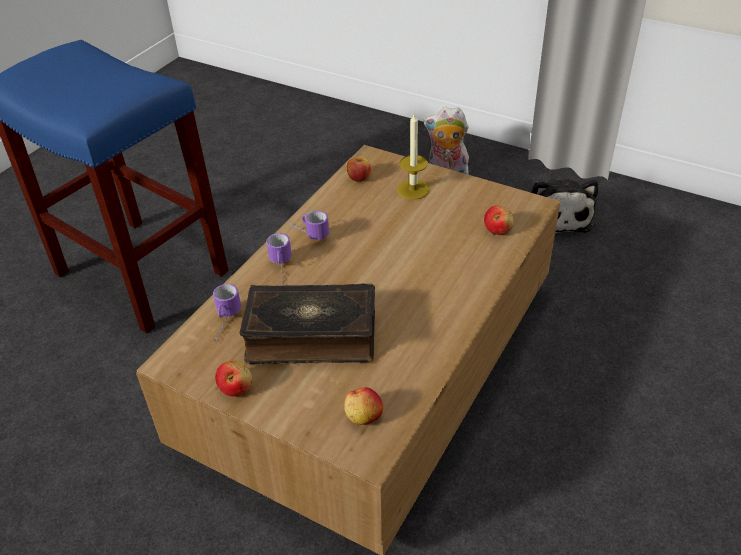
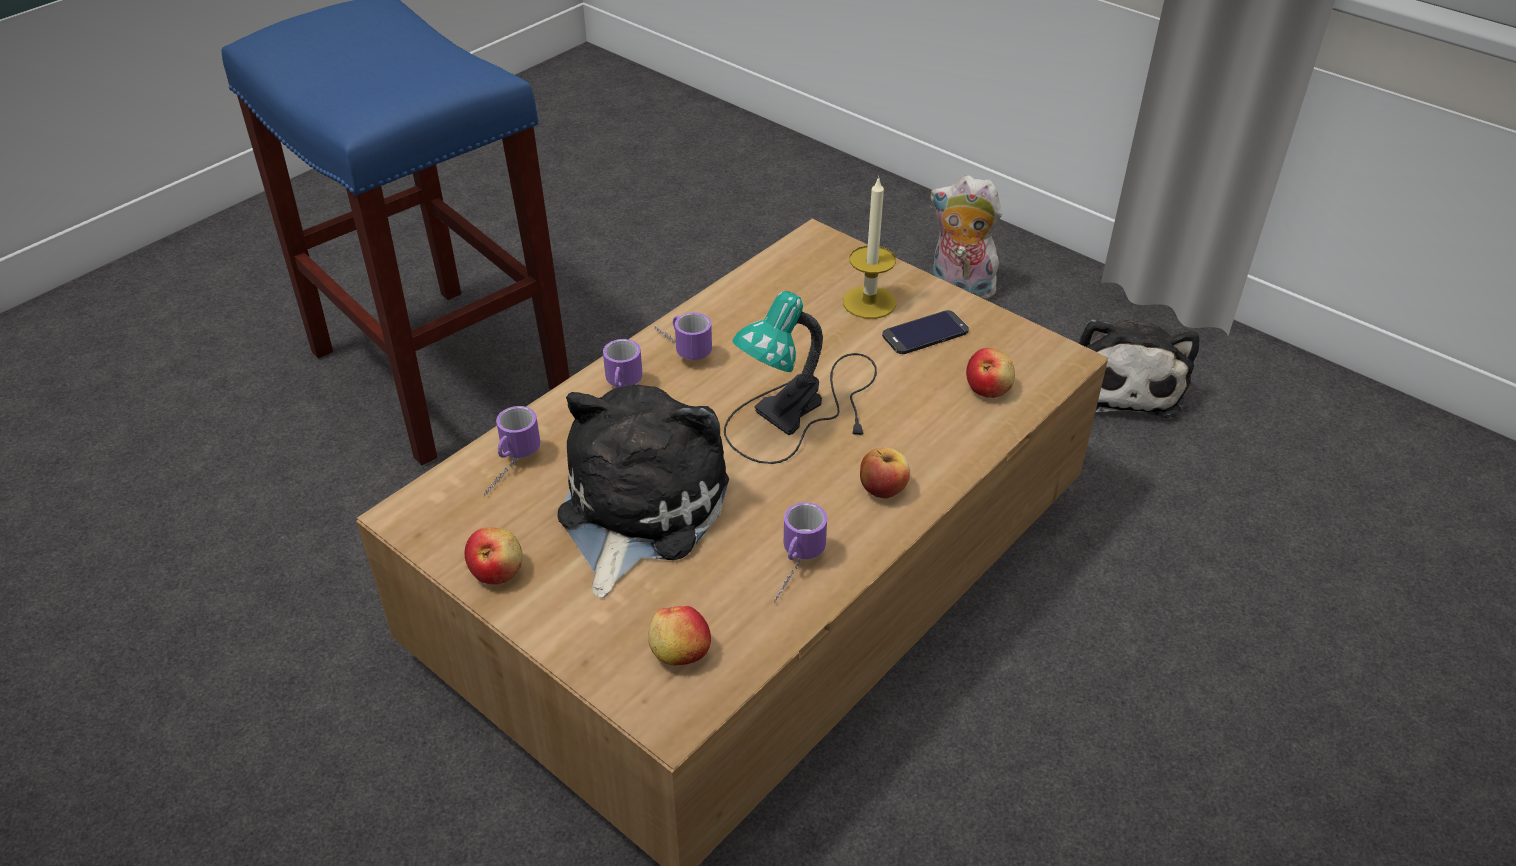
camera: 10 degrees right, 0 degrees up
(311, 335) = (637, 509): book -> plush toy
(359, 178) = (787, 271): apple -> apple (882, 489)
(394, 259) = (805, 410): none -> table lamp
(416, 355) = (793, 571): none -> mug
(451, 203) = (925, 333): none -> phone

